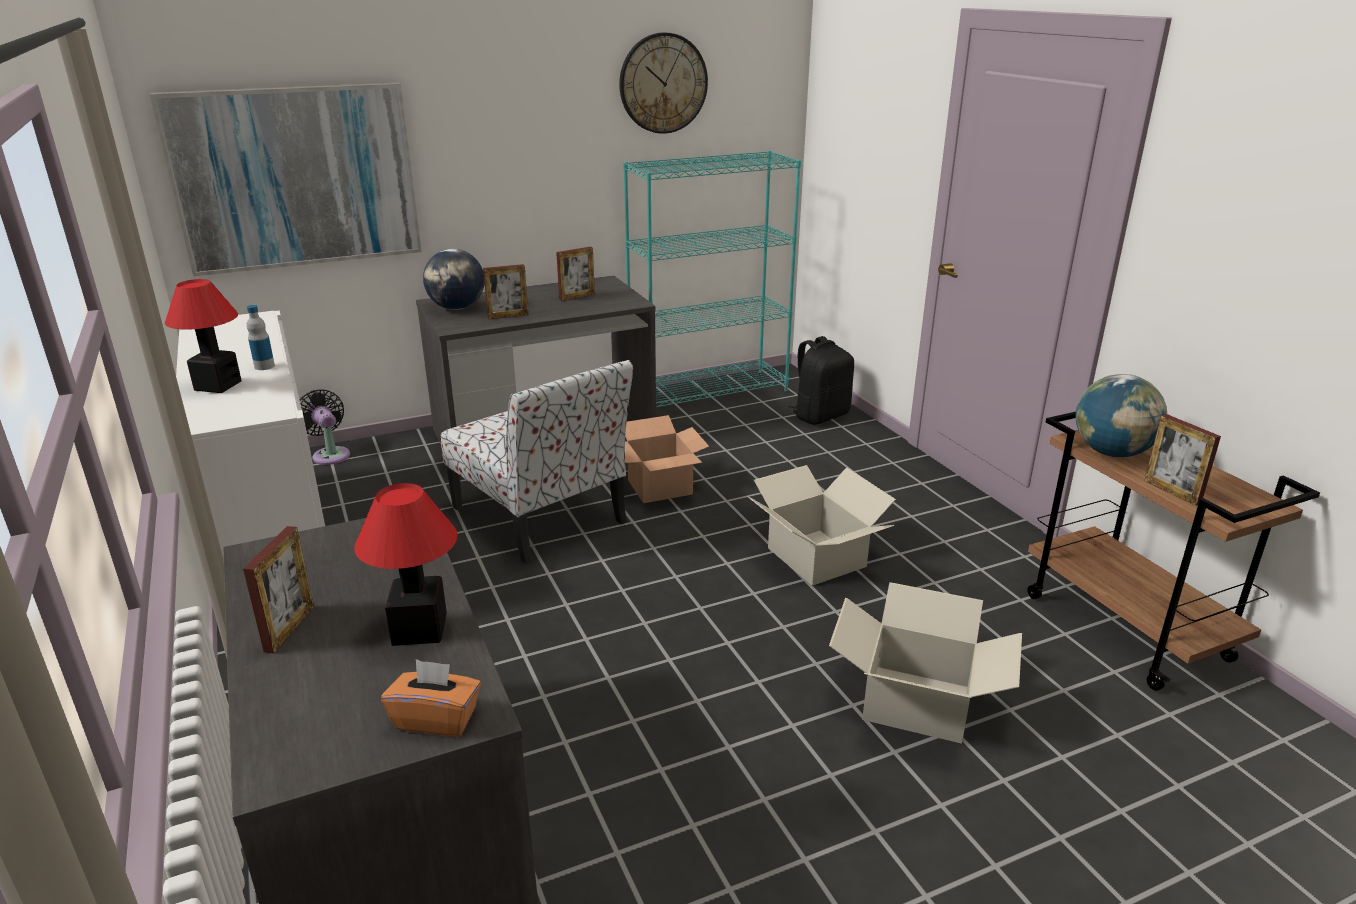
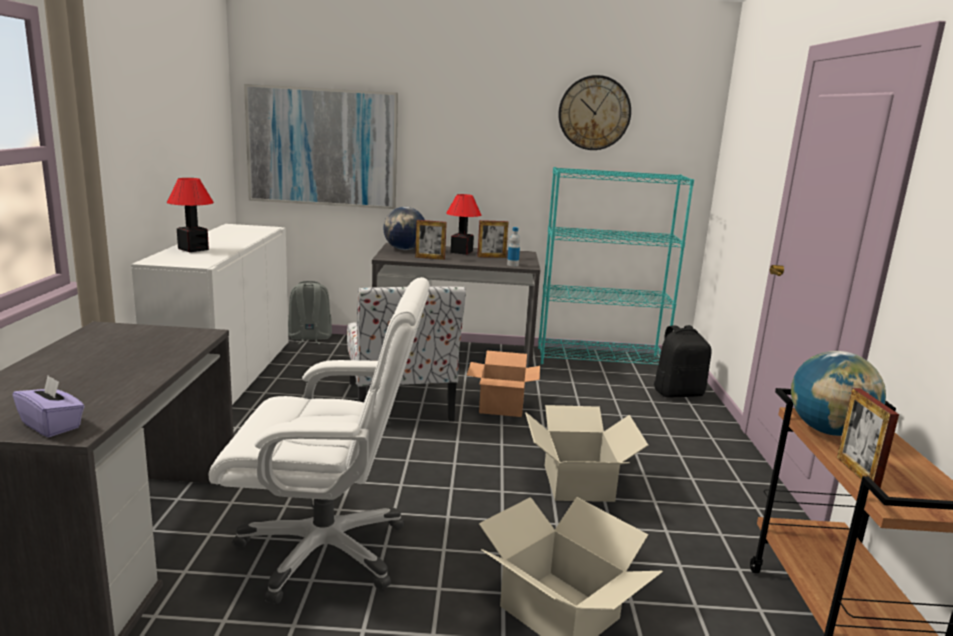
camera: 25 degrees right, 10 degrees down
(264, 366) = (232, 246): bottle -> bottle (512, 265)
(289, 628) = (58, 363): picture frame -> none
(330, 454) = (309, 338): black fan -> grey backpack
(421, 629) = (121, 382): table lamp -> table lamp (462, 252)
(436, 719) = (52, 425): orange tissue box -> purple tissue box
(642, 730) = (326, 550): none -> white office chair

